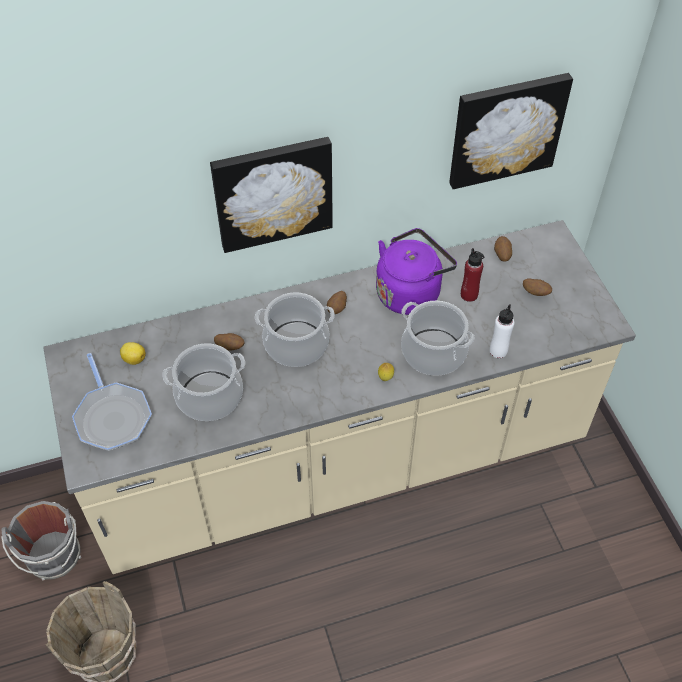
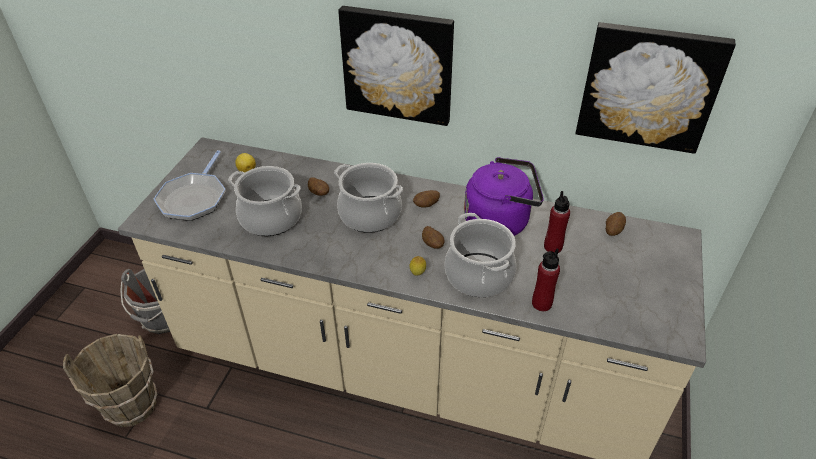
camera: 35 degrees right, 10 degrees down
(498, 351) = (541, 303): white bottle -> red bottle
(535, 293) = (621, 275): potato -> potato (433, 245)

